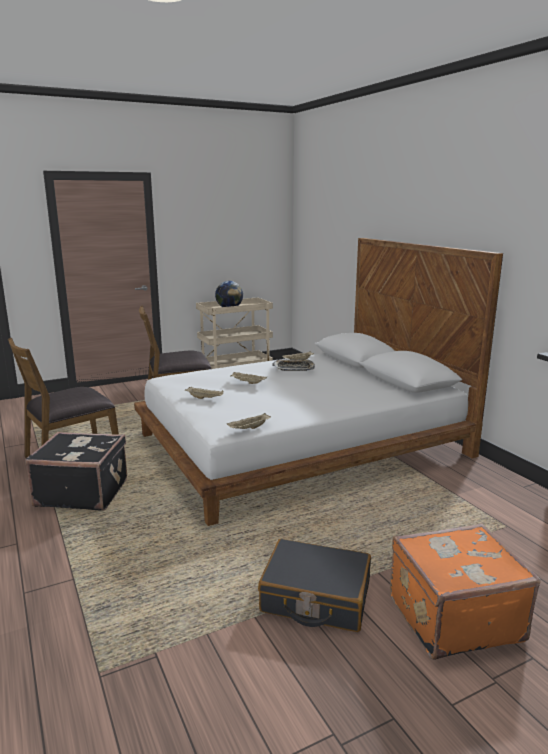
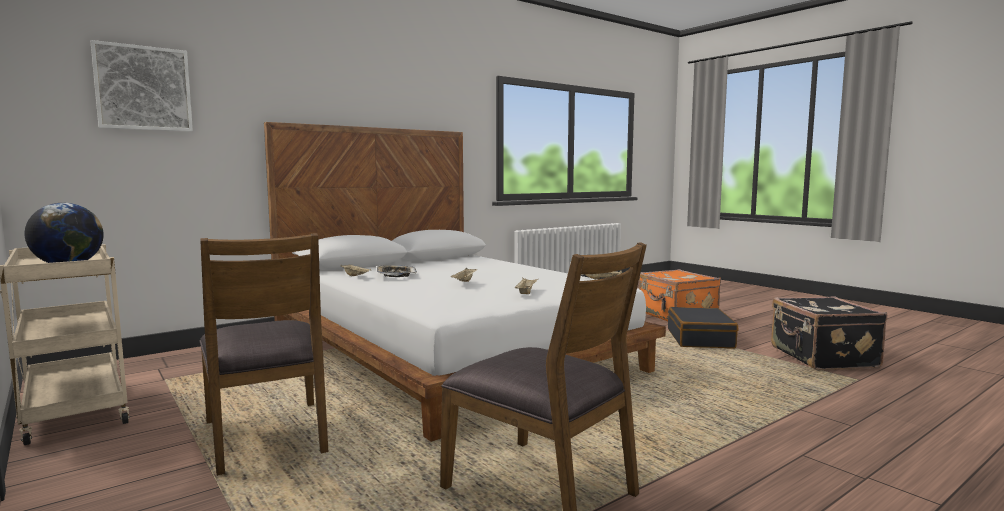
camera: 100 degrees left, 10 degrees down
(82, 492) = (653, 445): black suitcase -> black suitcase (821, 358)
(327, 215) = (143, 88): none -> picture

